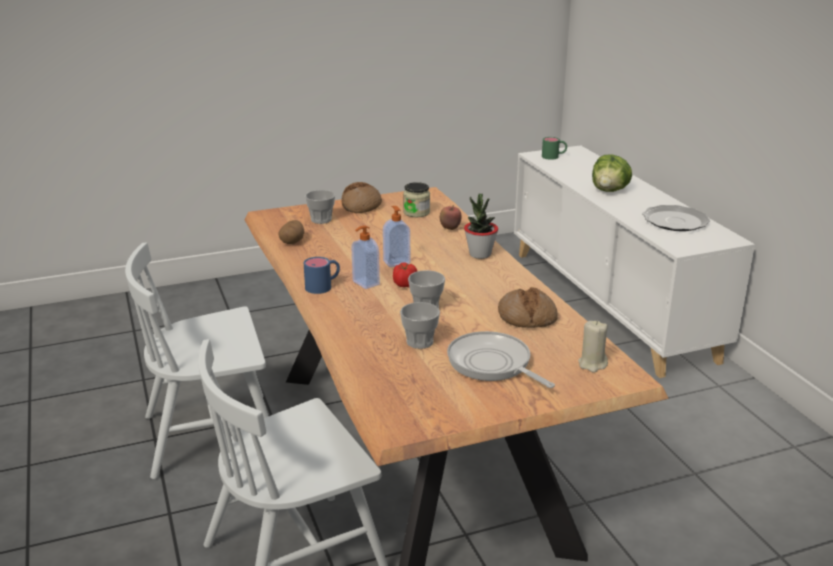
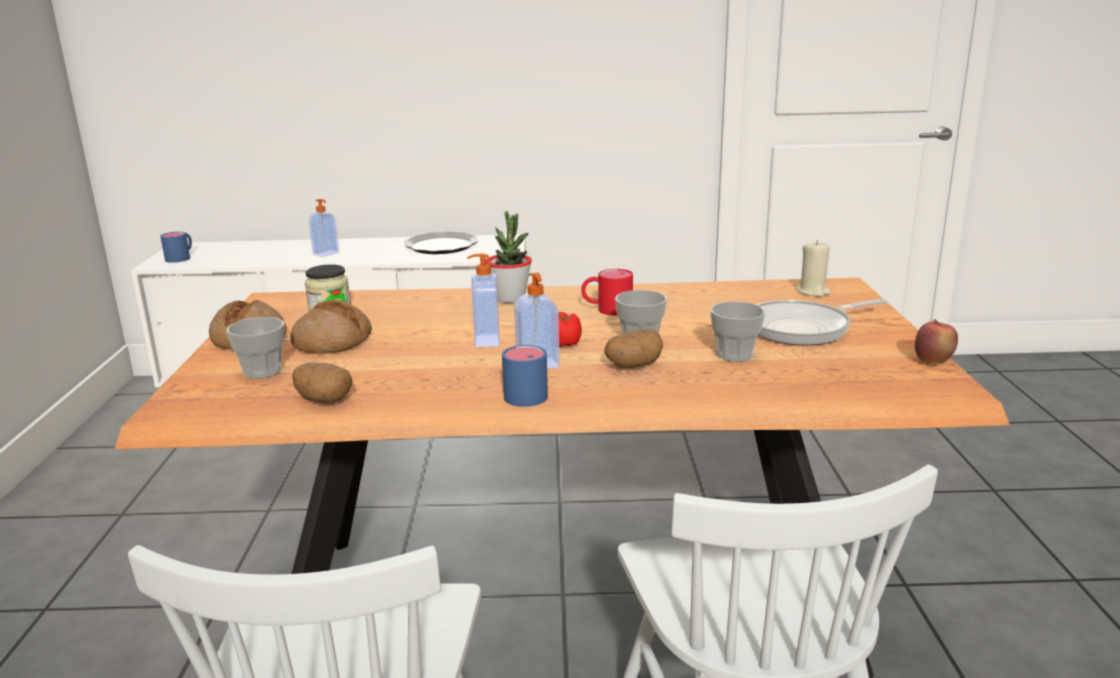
camera: 70 degrees left, 5 degrees down
(380, 310) = (633, 366): none -> potato
(450, 228) = (411, 302): apple -> apple (933, 362)
(481, 288) = (607, 309): none -> red mug
(527, 317) = (696, 300): bread -> bread (333, 342)
(554, 156) = (181, 257): green mug -> blue mug
(609, 191) = (326, 254): lettuce -> soap dispenser

